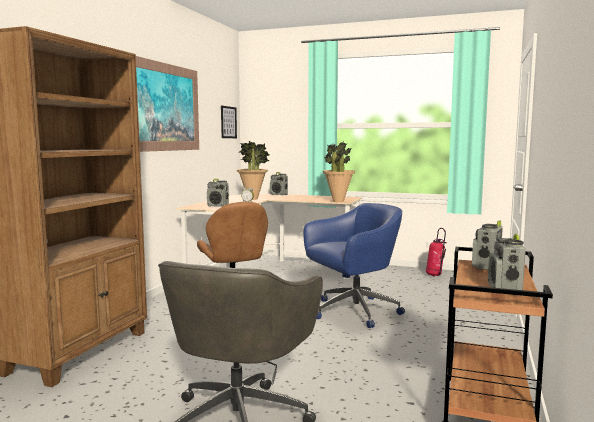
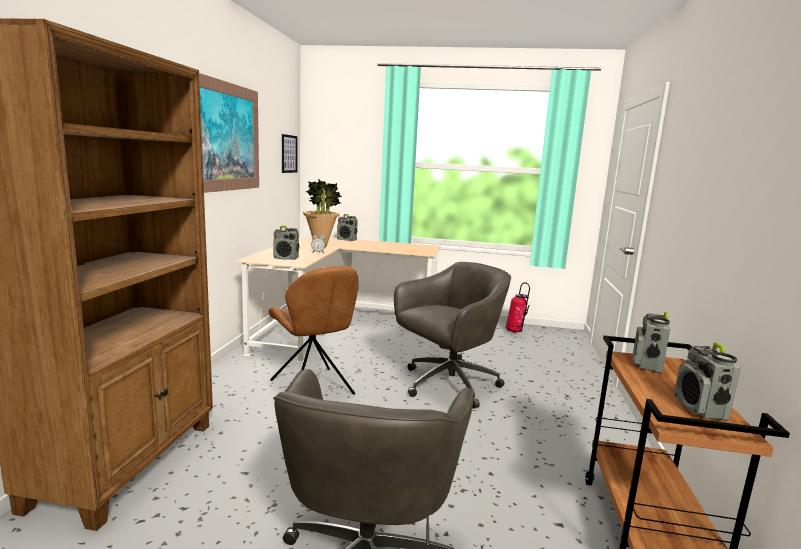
camera: 10 degrees left, 5 degrees up
(338, 201) = (419, 252): potted plant -> none
(353, 312) = (448, 385): blue office chair -> grey office chair

